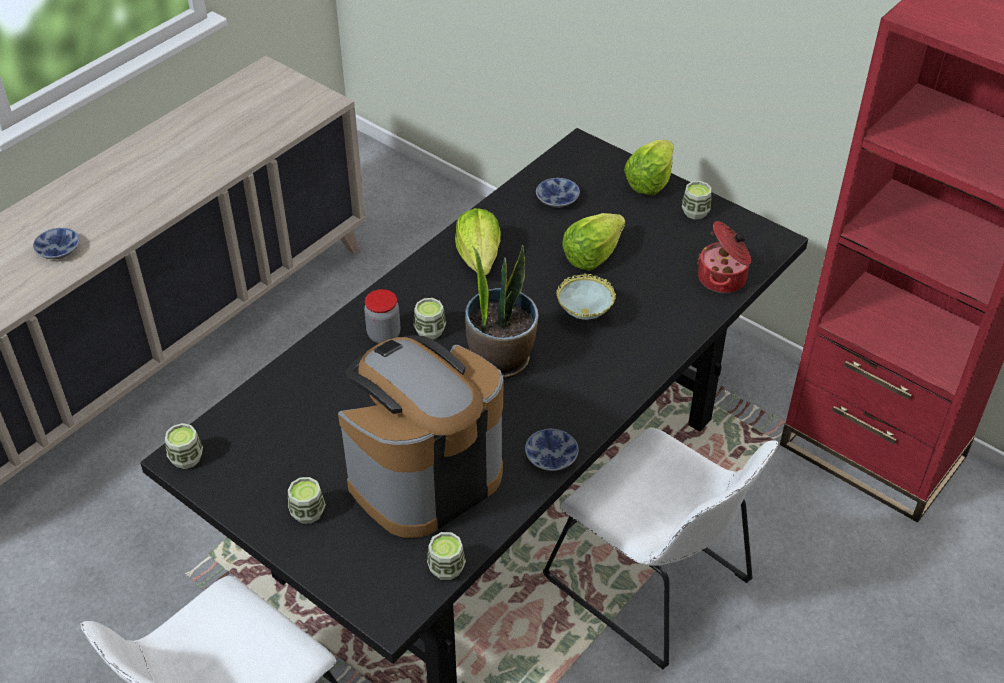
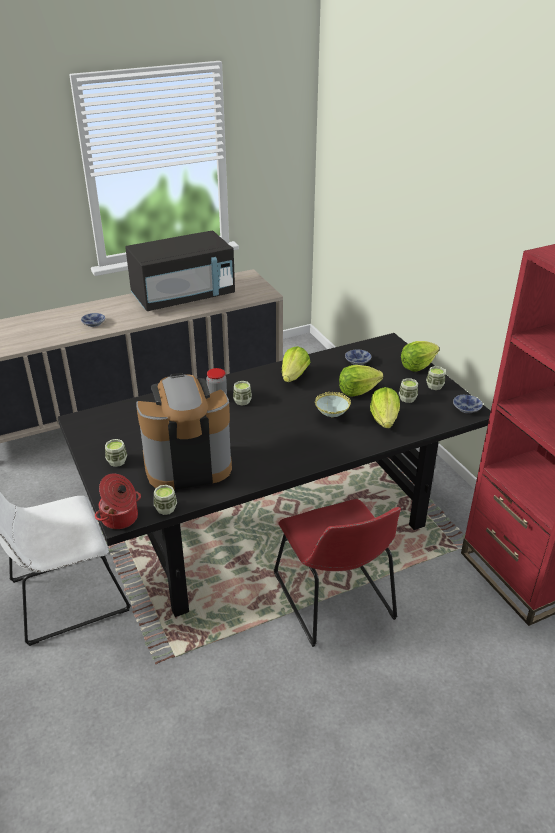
camera: 25 degrees right, 10 degrees down
(183, 147) = (183, 296): none -> black microwave
(186, 458) = (79, 421): cup -> cup (407, 398)
(500, 359) = (270, 423): potted plant -> none
(549, 457) = (261, 475): bowl -> bowl (465, 408)
(654, 585) = (335, 600): white chair -> red chair
(662, 297) = (384, 420): none -> lettuce
(723, 279) = (428, 421): cooking pot -> cooking pot (120, 518)

